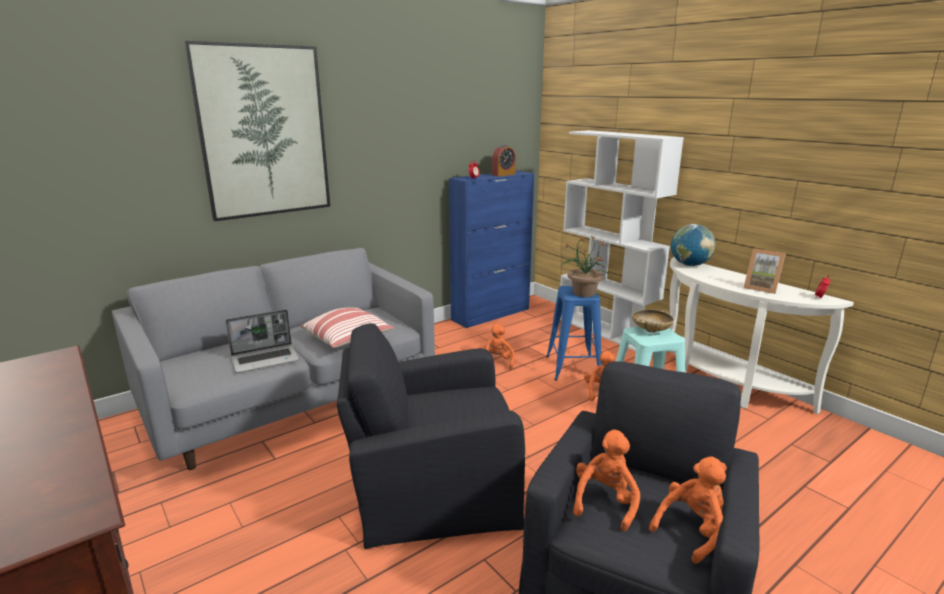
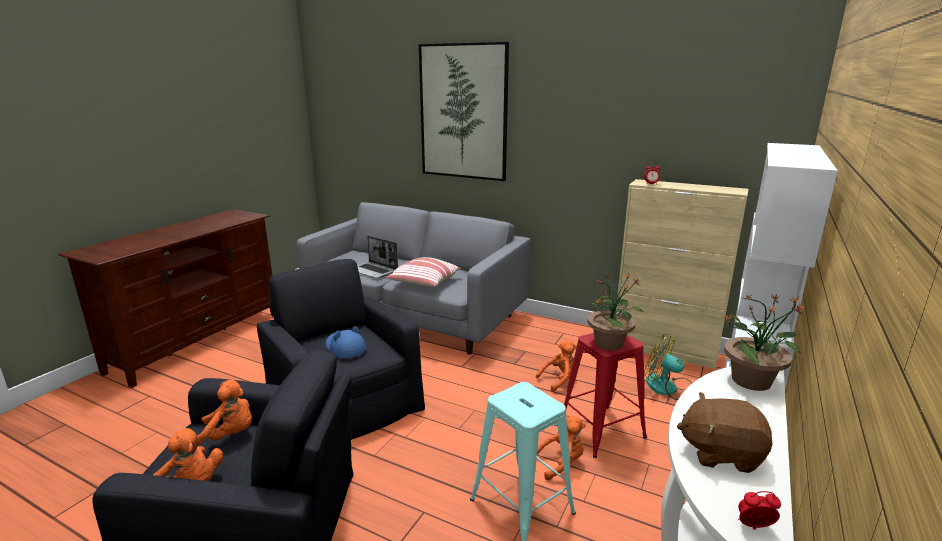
camera: 65 degrees right, 0 degrees up
(458, 409) = (345, 348): none -> blue hat
(491, 314) = (664, 350): blue cabinet -> beige cabinet
(503, 174) = (702, 188): alarm clock -> none
(540, 330) = (668, 388): none -> fan
(573, 367) = (601, 430): blue stool -> red stool
(651, 330) = (534, 399): beige bowl -> none
(689, 265) = (752, 381): globe -> potted plant
(761, 288) = (721, 453): picture frame -> brown plush toy

